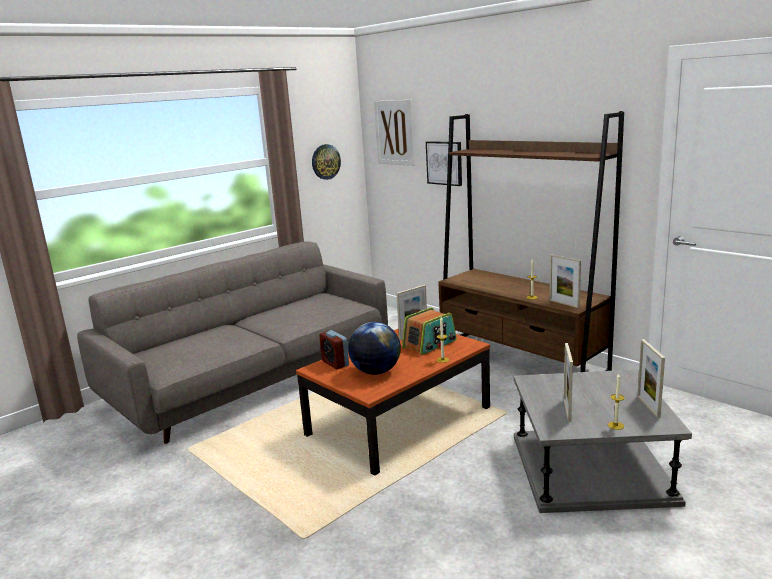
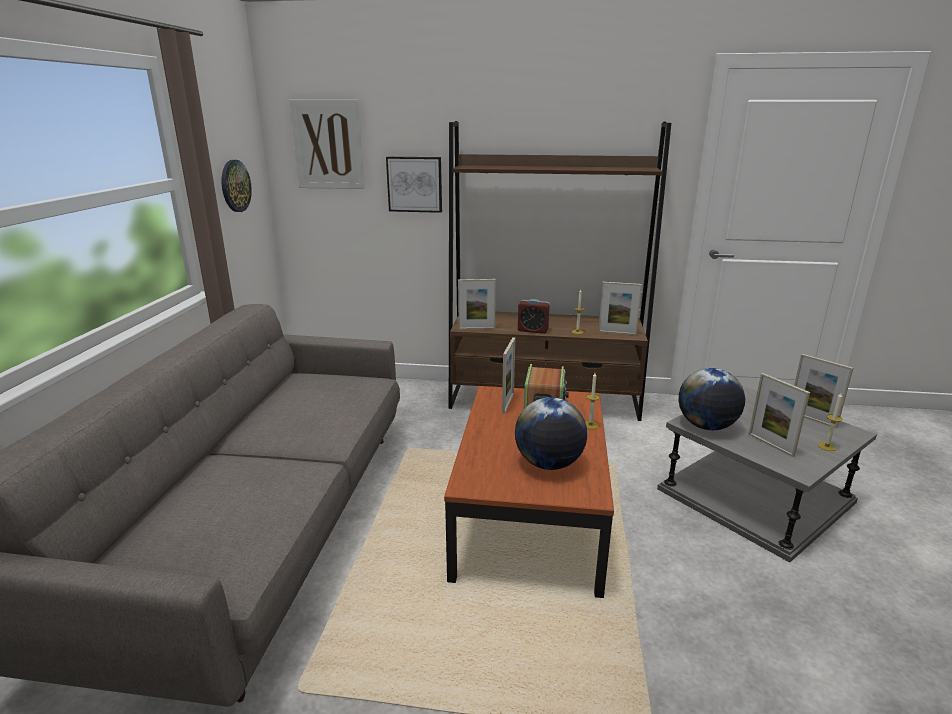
camera: 40 degrees left, 5 degrees up
(335, 363) = (481, 468): alarm clock -> alarm clock (533, 330)
(459, 282) = (476, 328): none -> picture frame
(539, 386) = (706, 426): none -> globe

